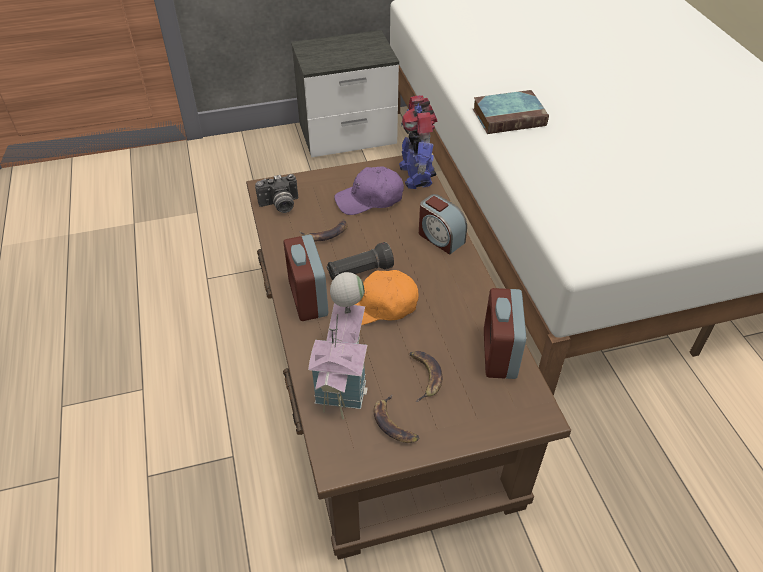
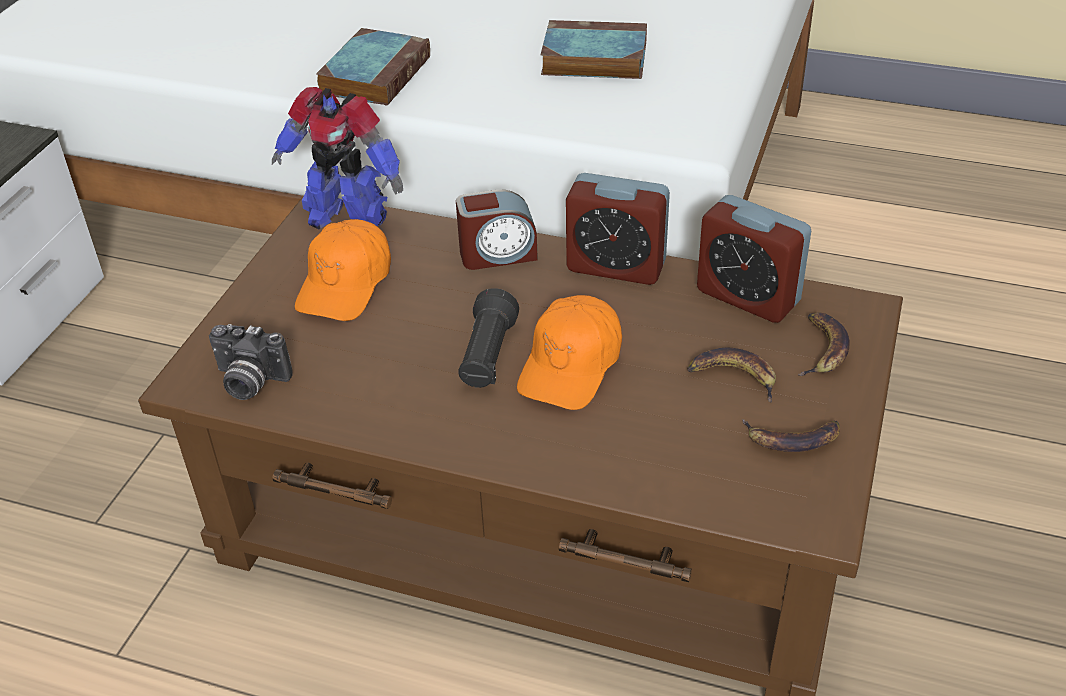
camera: 55 degrees left, 5 degrees down
(280, 205) = (249, 382): camera -> camera turned 90 degrees clockwise
(308, 298) = (489, 431): alarm clock -> alarm clock (616, 266)
(326, 233) = (370, 357): banana -> banana (822, 348)
(344, 375) = (672, 453): toy house -> none
(370, 199) = (346, 284): purple cap -> orange cap
(618, 182) = (591, 59): none -> book

